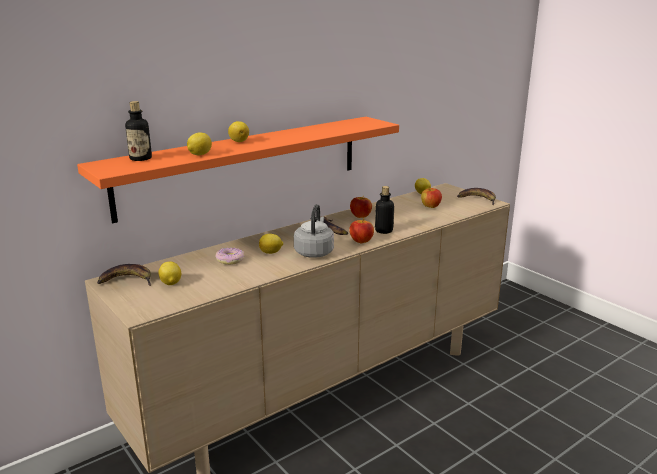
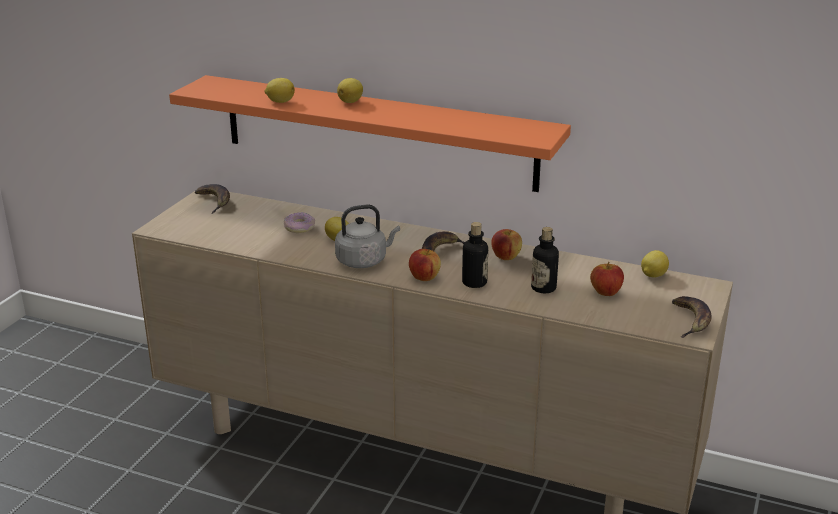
camera: 60 degrees right, 5 degrees up
(140, 158) = (242, 87): bottle -> bottle (543, 288)
(170, 283) = (224, 220): lemon -> none

